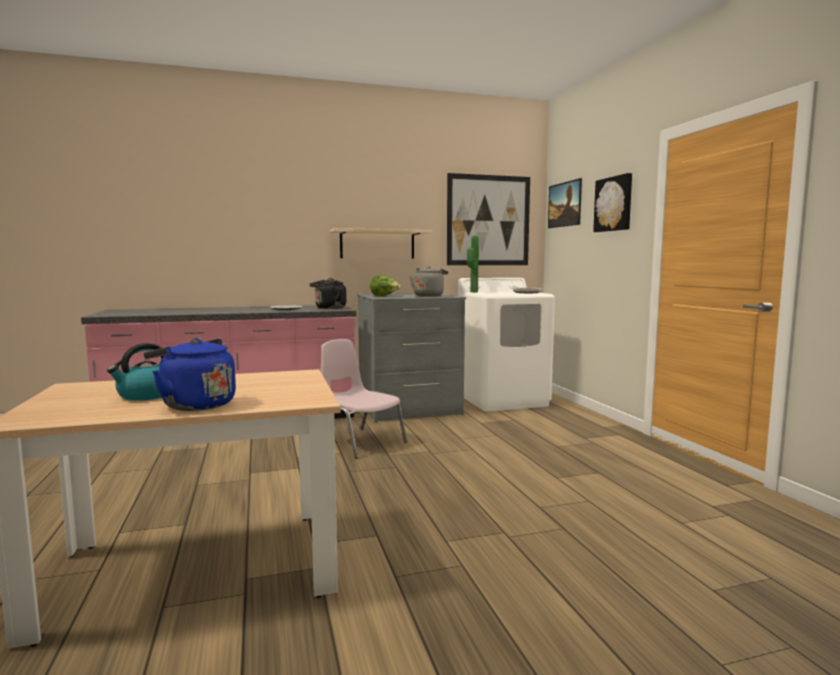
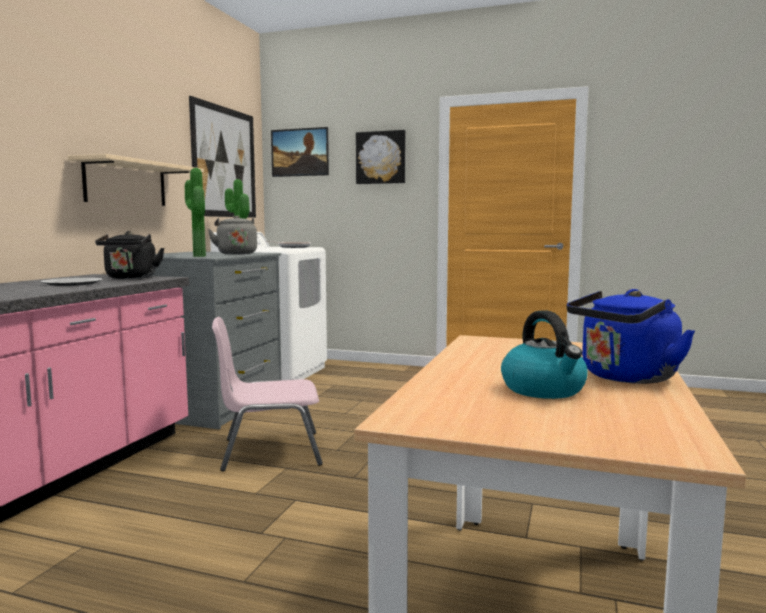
camera: 55 degrees left, 0 degrees up
(384, 296) = (197, 256): lettuce -> potted plant

